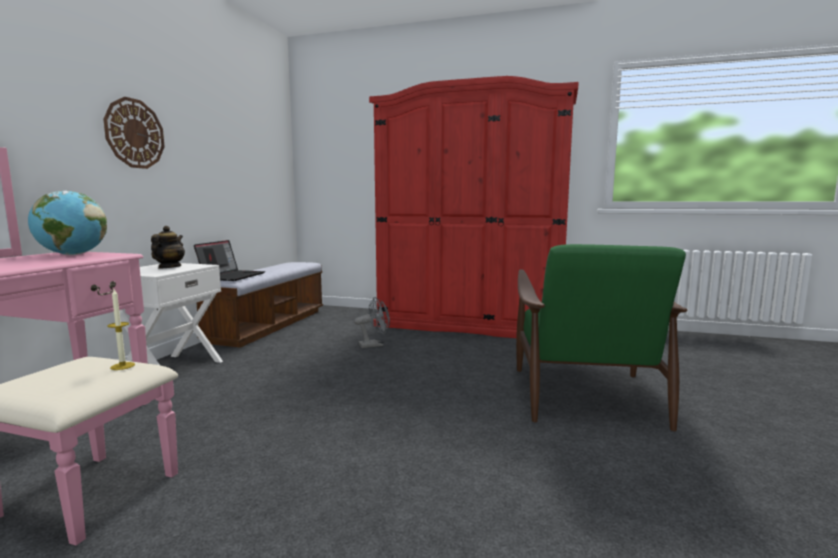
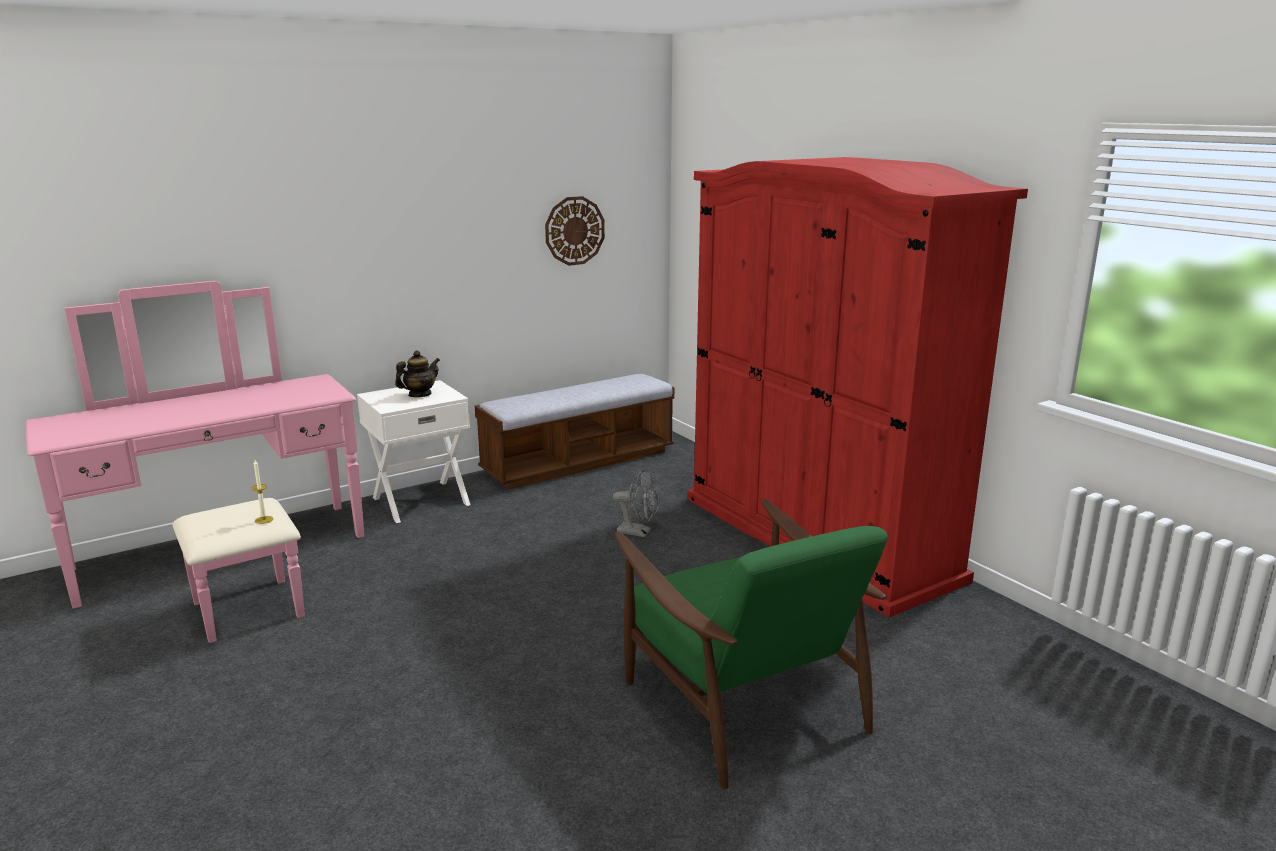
camera: 40 degrees right, 10 degrees up
(72, 255) = (310, 387): globe -> none
(134, 133) = (405, 241): wall clock -> wall clock (574, 231)
(232, 276) = (520, 399): laptop -> none
(585, 393) = (741, 700): green armchair -> green armchair turned 75 degrees counterclockwise

